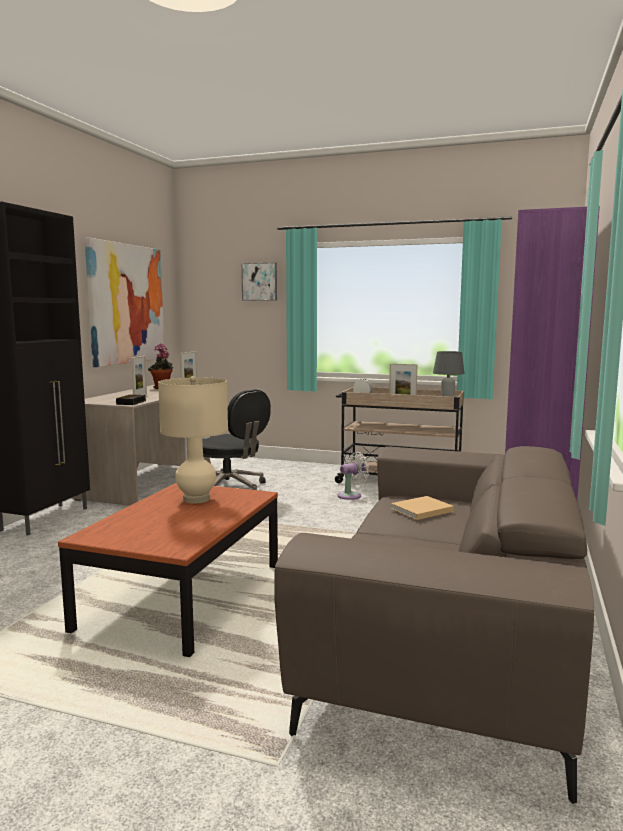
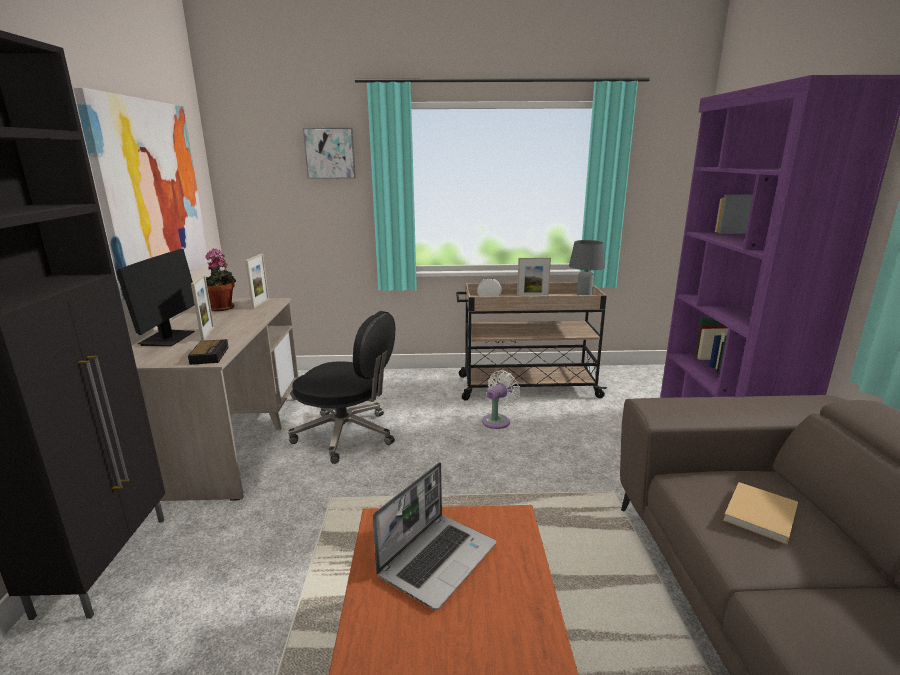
camera: 20 degrees left, 10 degrees up
(115, 396) = (168, 339): none -> monitor
(196, 499) = (438, 559): beige table lamp -> laptop

